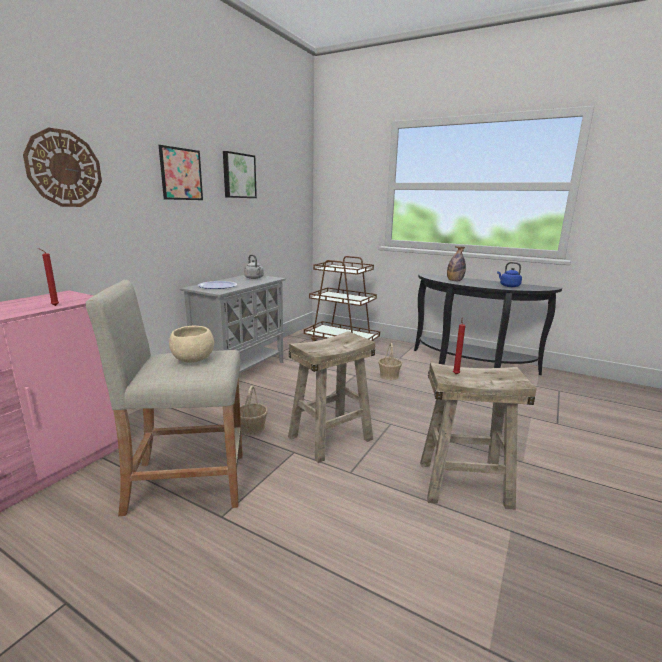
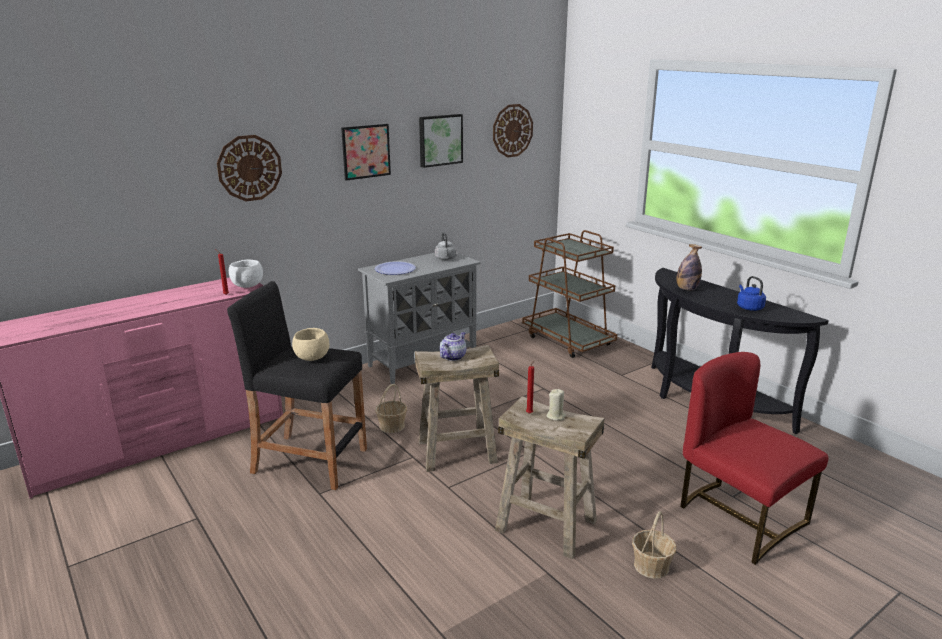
camera: 25 degrees right, 5 degrees up
(78, 298) = (247, 286): none -> white bowl
(187, 483) = (310, 461): beige stool -> black stool
(285, 178) = (512, 130): none -> wall clock
(328, 343) = (453, 356): none -> teapot
(389, 376) = (584, 396): basket -> basket (651, 566)
(477, 373) = (556, 416): none -> beige candle
(579, 437) = (739, 517): none -> red chair

